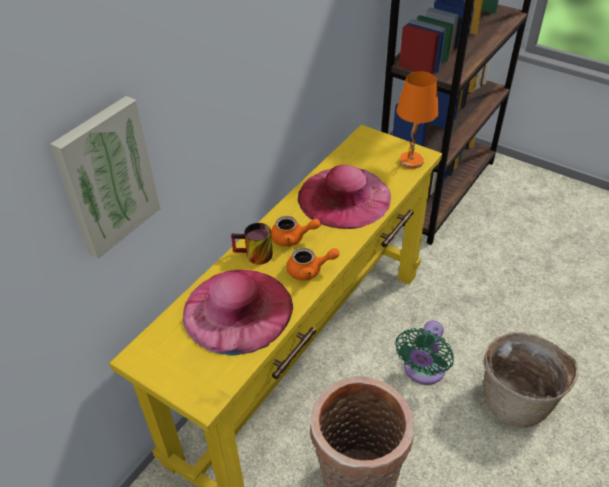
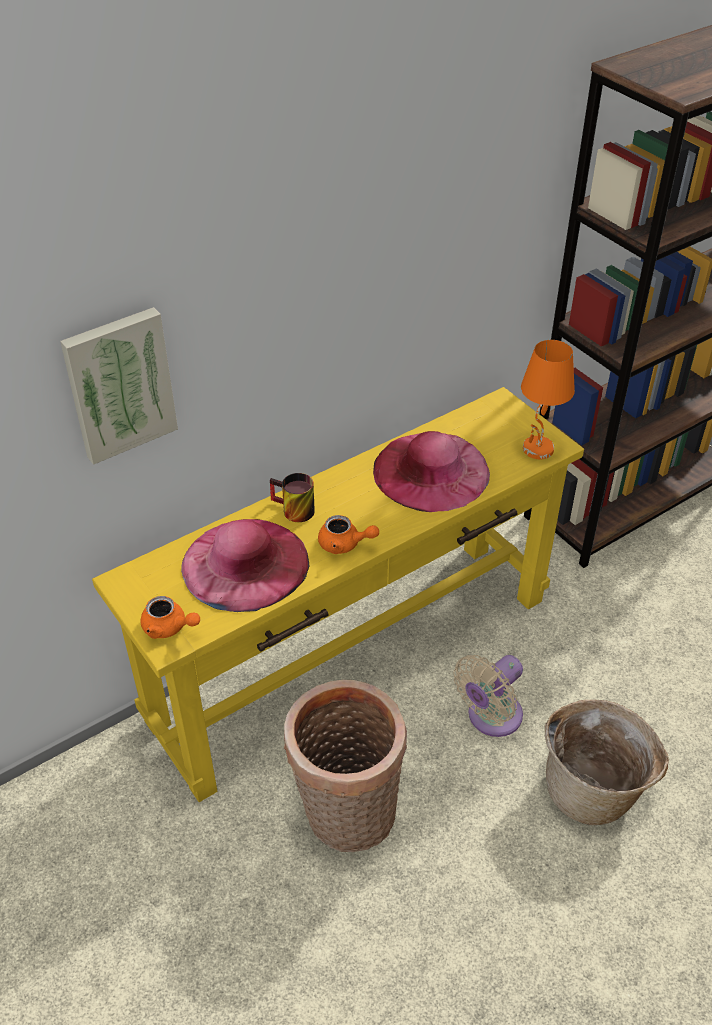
camera: 20 degrees right, 0 degrees up
(292, 238) = (345, 503): orange teapot -> orange teapot (169, 628)
(422, 371) = (490, 717): green fan -> beige fan

